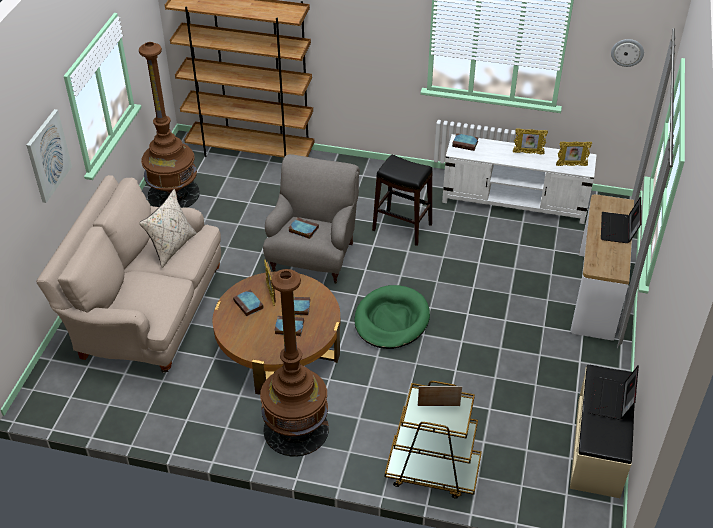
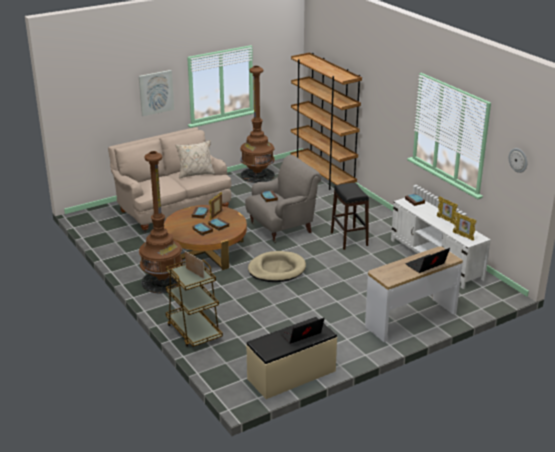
camera: 45 degrees right, 15 degrees down
(391, 320) = (276, 269): green dog bed -> beige dog bed

